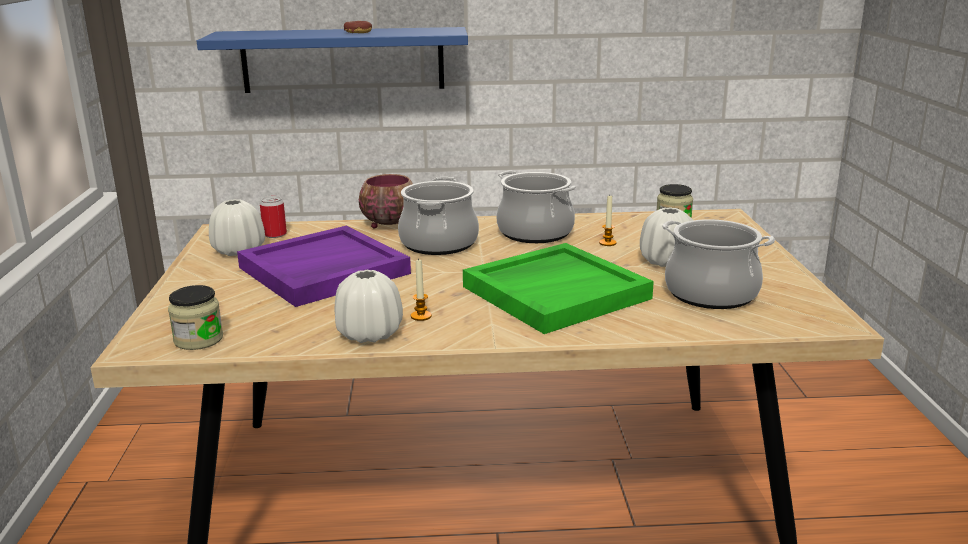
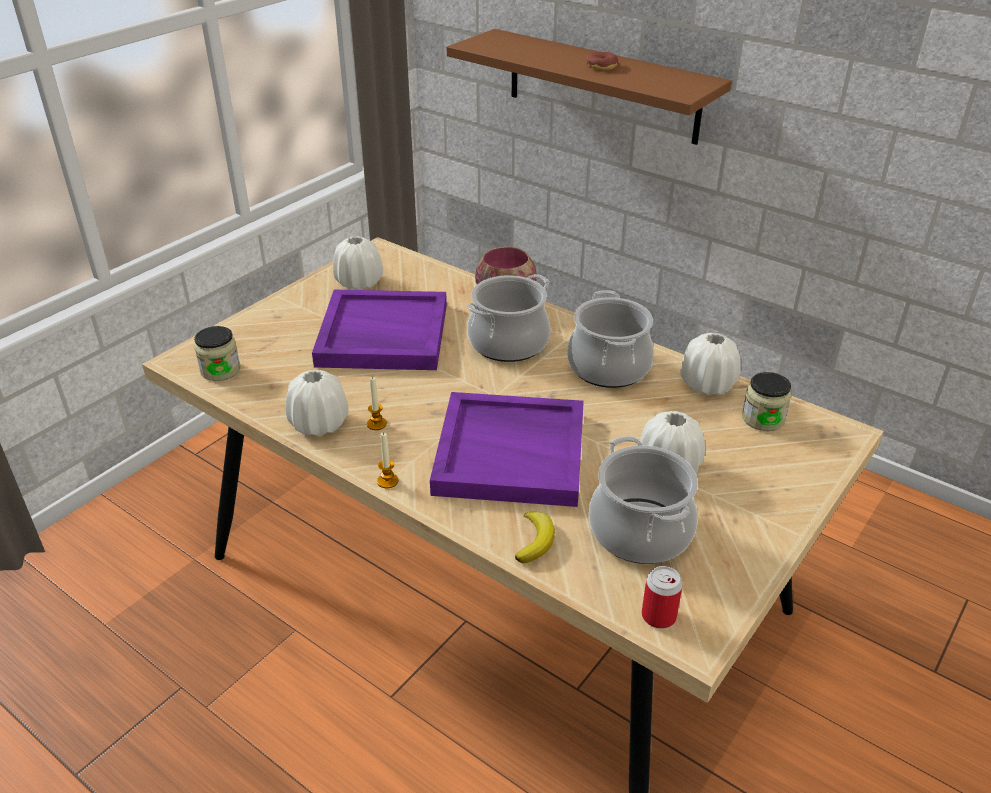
camera: 40 degrees right, 15 degrees up
(275, 234) = (406, 273): can -> can (658, 616)
(343, 60) = (602, 86): blue shelf -> brown shelf
(556, 292) = (512, 452): green tray -> purple tray
(607, 243) = (653, 414): candle -> candle (387, 481)
(612, 221) = (707, 384): none -> white vase
(660, 324) = (535, 540): none -> banana

